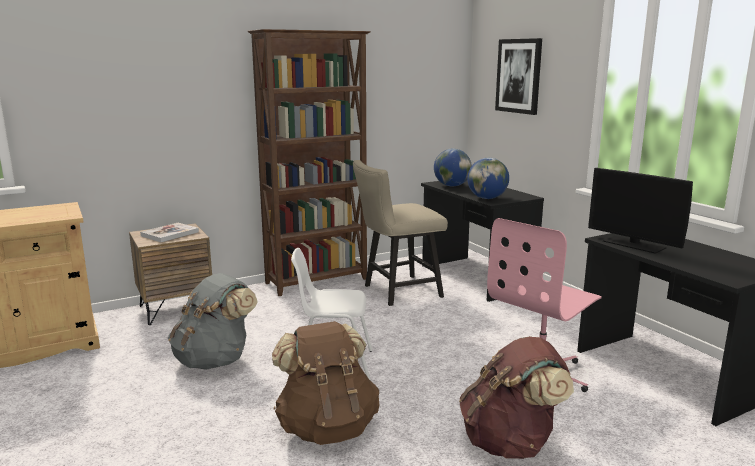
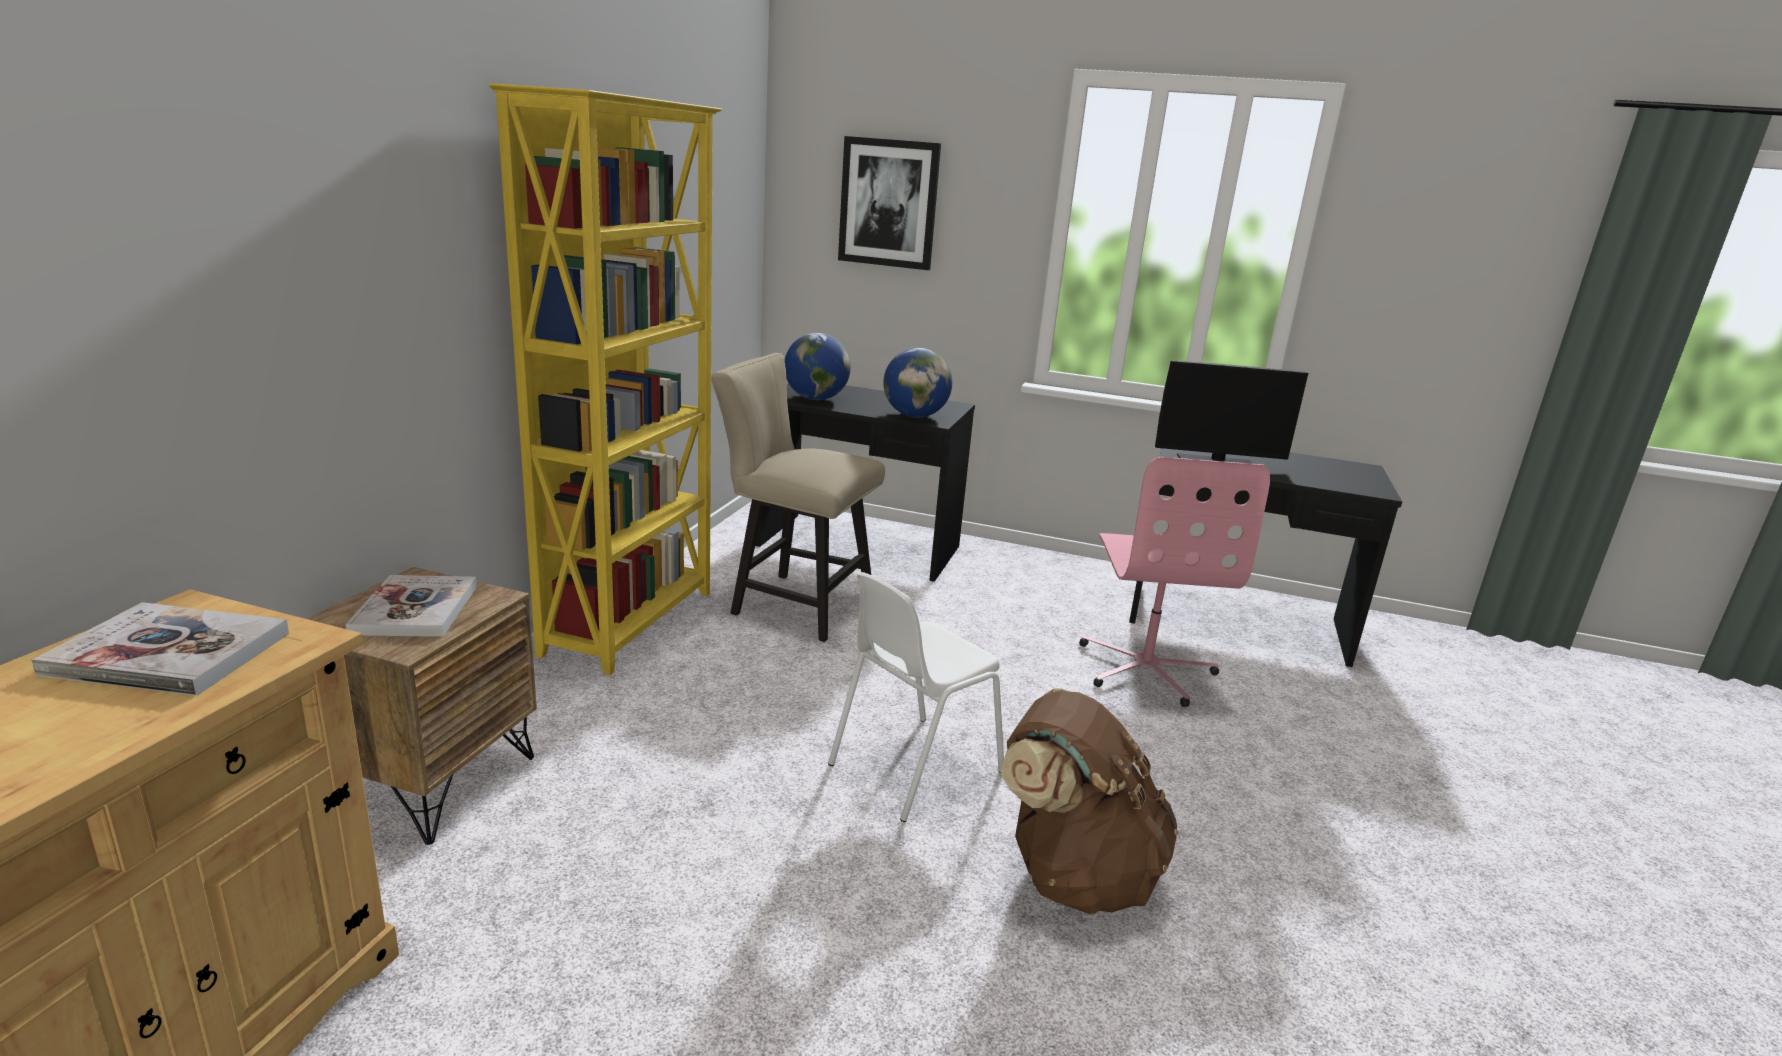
camera: 45 degrees left, 5 degrees up
(41, 213) = (169, 653): none -> book
(215, 360) = (713, 852): grey backpack -> none
(317, 281) = (632, 622): brown bookcase -> yellow bookcase
(397, 292) = (793, 603): beige chair -> beige chair turned 90 degrees clockwise
(510, 442) = (1263, 777): brown backpack -> none

